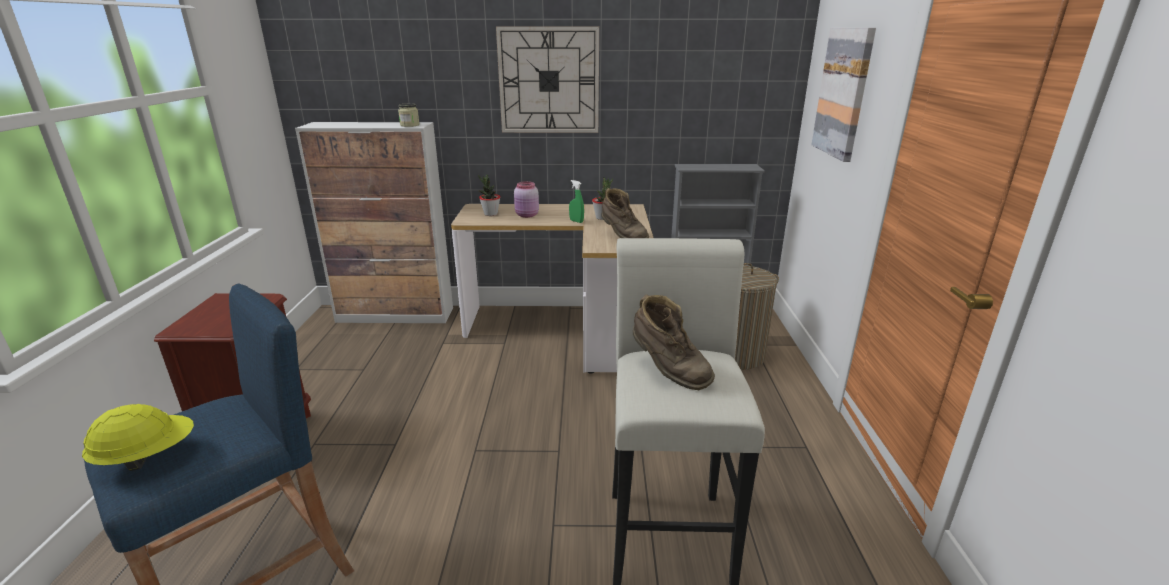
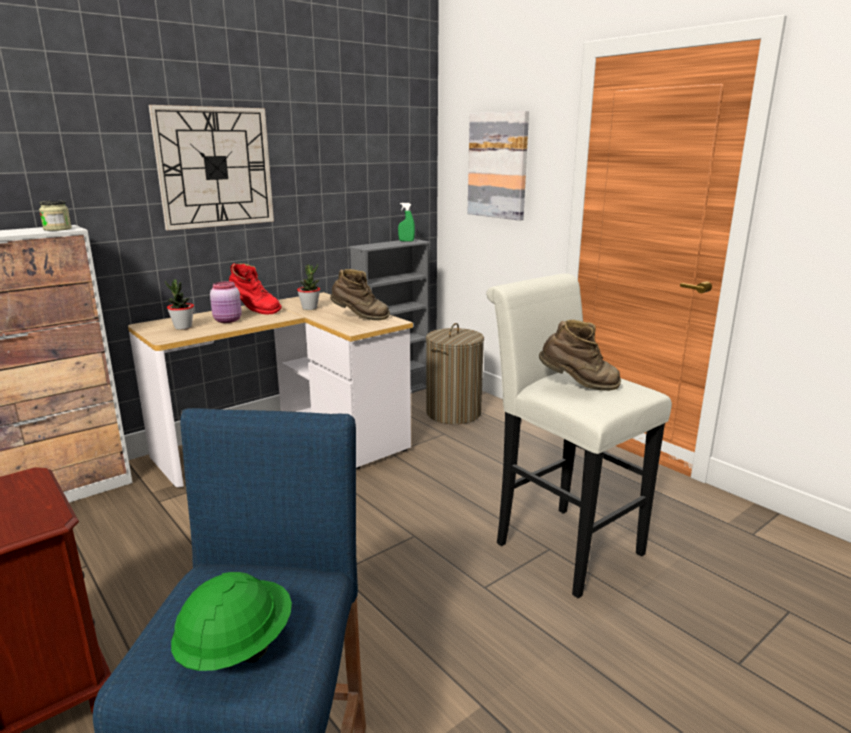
camera: 40 degrees left, 5 degrees down
(148, 457) = (236, 648): yellow hard hat -> green hard hat
(559, 211) = (254, 311): none -> red boot
(576, 221) = (291, 315): green spray bottle -> green spray bottle (406, 241)

